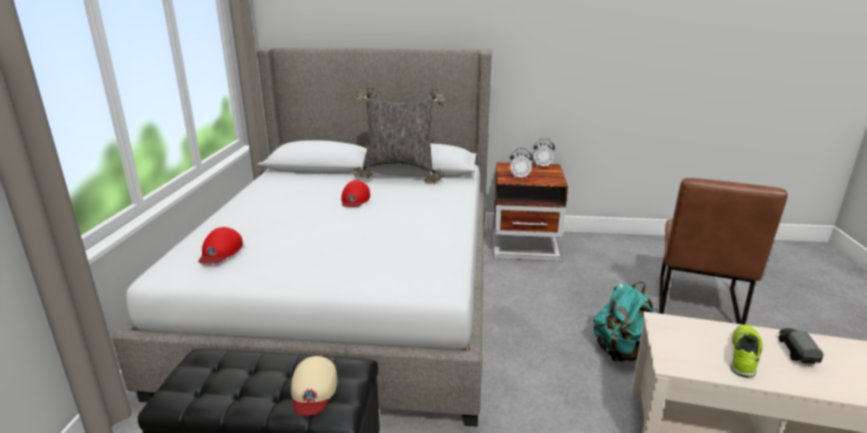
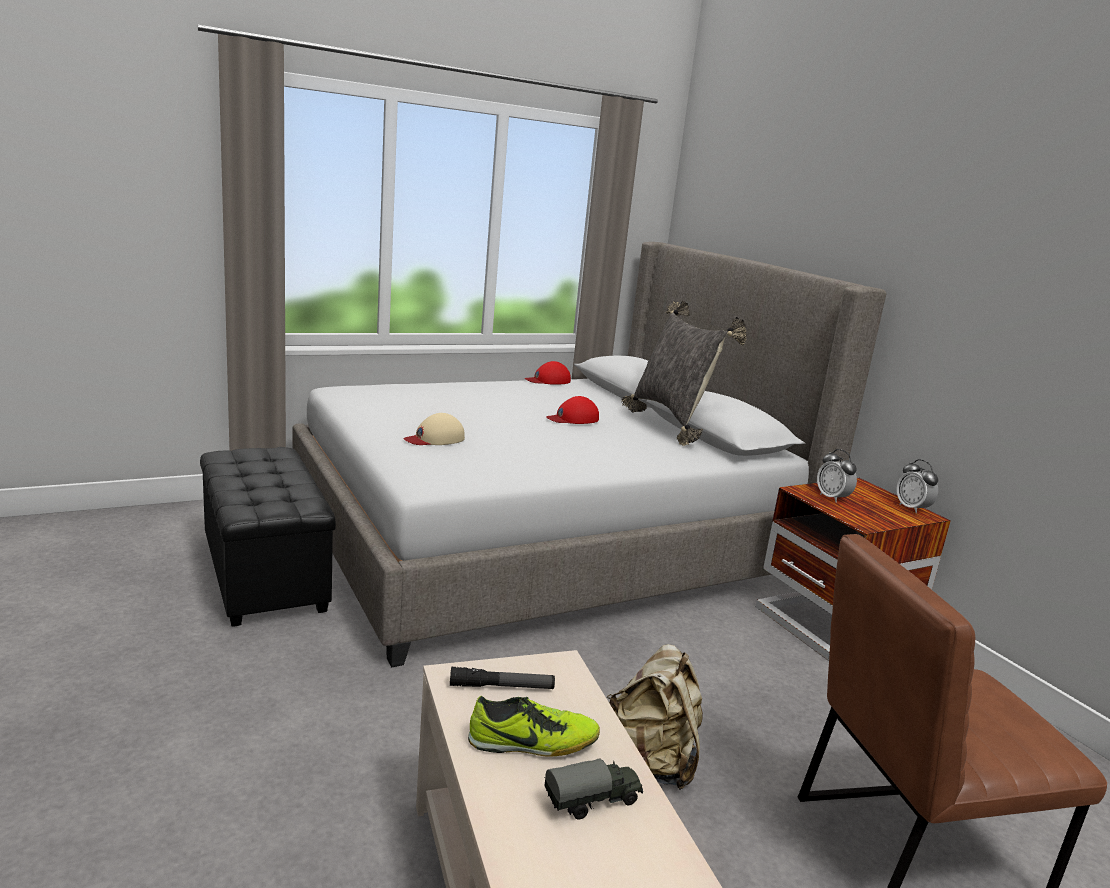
camera: 55 degrees right, 5 degrees down
(220, 251) = (387, 394): red cap -> red cap (548, 380)
(313, 390) = (262, 496): beige cap -> beige cap (435, 439)
(621, 352) = (649, 763): turquoise backpack -> beige backpack
(683, 349) = (501, 687): none -> flashlight

